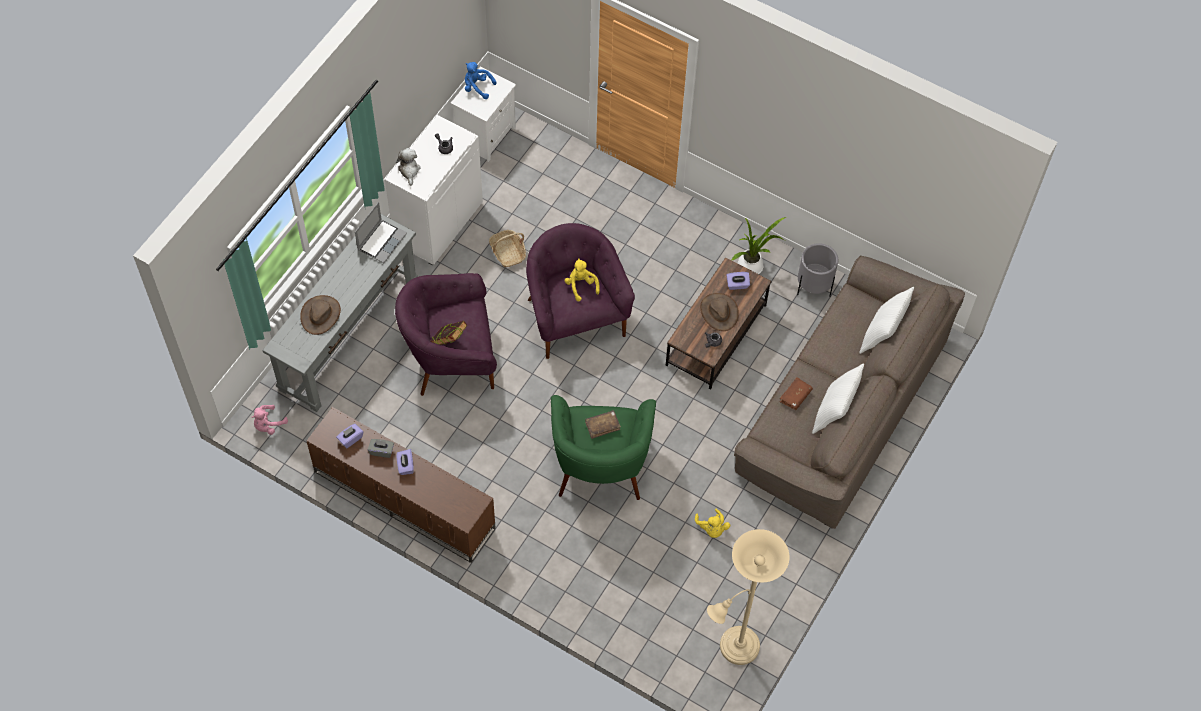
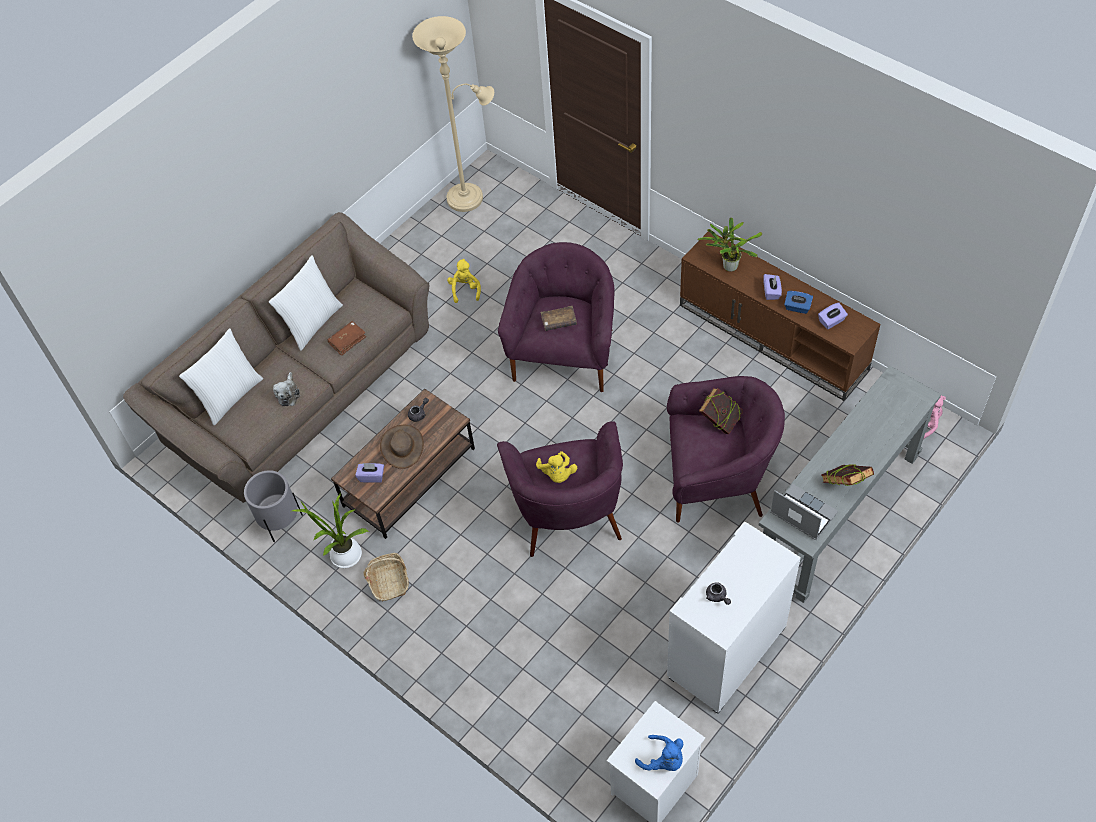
camera: 165 degrees left, 5 degrees down
(320, 315) = (874, 428): brown hat -> none
(348, 265) = (844, 485): none -> book
(381, 241) = (802, 513): laptop -> laptop turned 90 degrees clockwise
(381, 451) = (797, 307): grey tissue box -> blue tissue box
(409, 170) = (767, 566): plush toy -> plush toy (288, 394)
(447, 492) = (728, 266): none -> potted plant
(508, 252) = (639, 602): basket -> basket (389, 581)
(600, 465) = (564, 354): green armchair -> purple armchair

